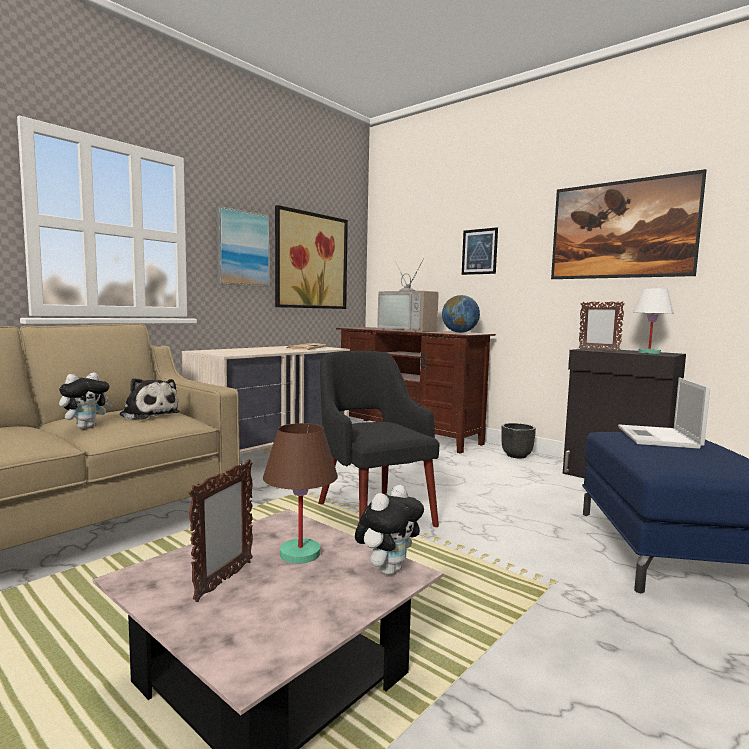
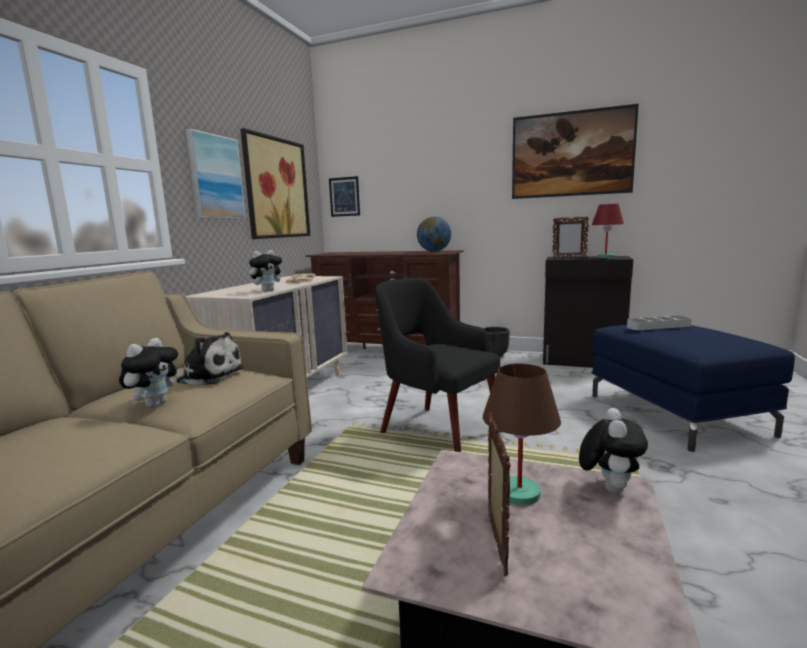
camera: 20 degrees left, 5 degrees up
(254, 353) = (268, 290): none -> plush toy
(409, 330) = (382, 252): television -> none
(479, 251) = (441, 175): picture -> picture (344, 196)
(649, 352) = (606, 257): white table lamp -> red table lamp
(658, 438) = (658, 326): laptop -> grey tray

